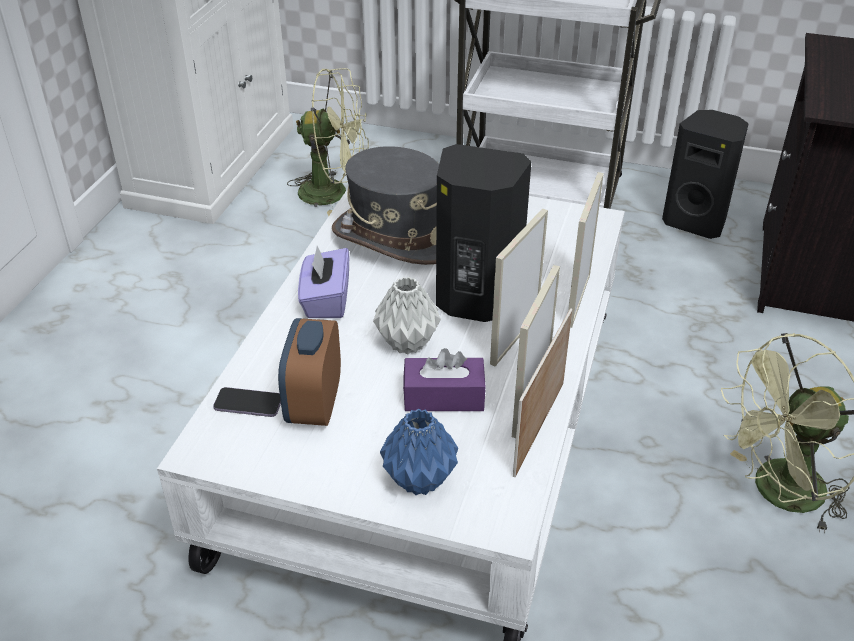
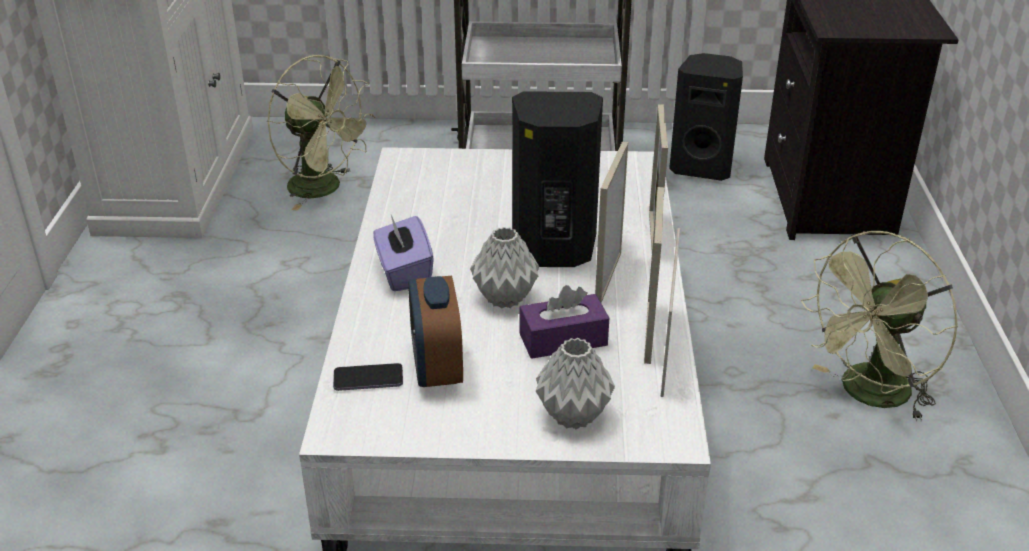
camera: 15 degrees left, 5 degrees down
(334, 192) = (324, 189): green fan -> green fan turned 45 degrees clockwise
(395, 236) = (447, 204): grey hat -> none
(420, 481) = (574, 416): blue vase -> grey vase

